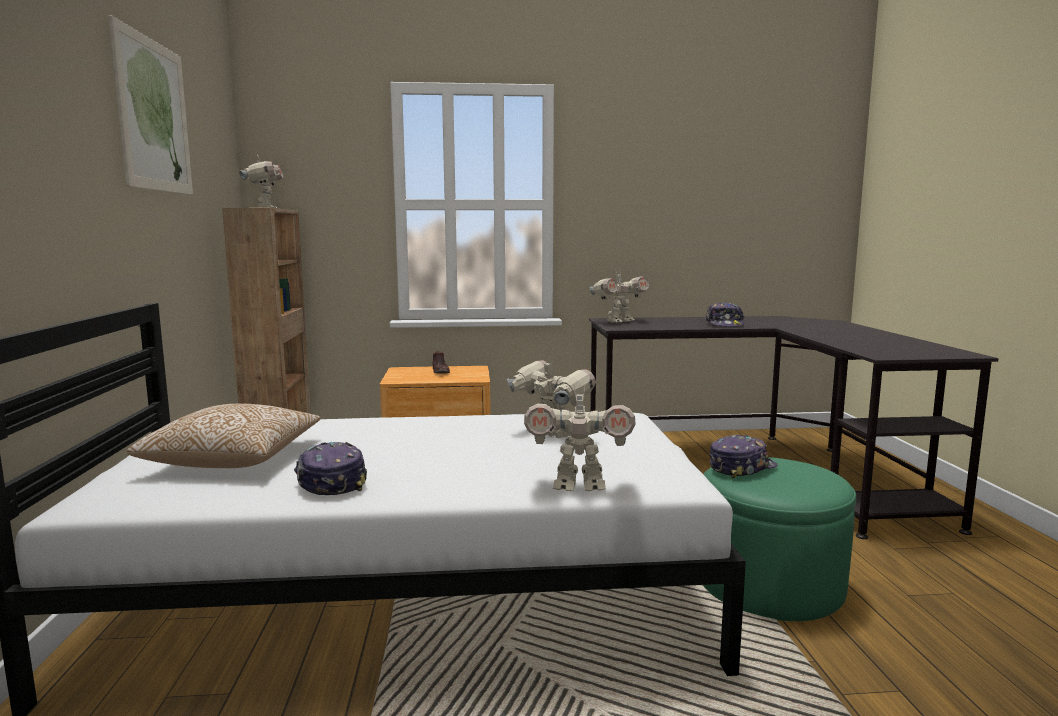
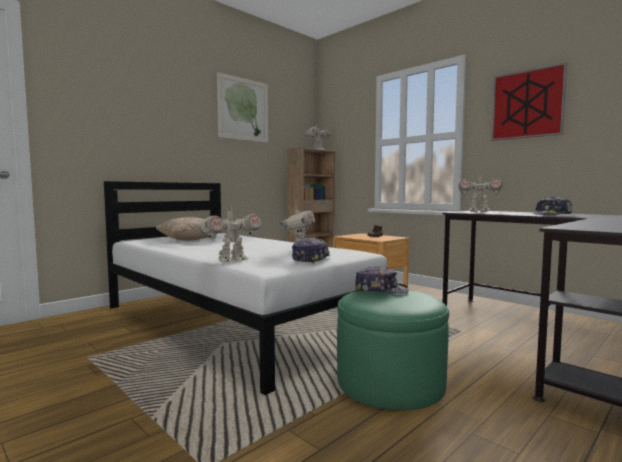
camera: 50 degrees right, 5 degrees down
(330, 482) = (183, 246): cap -> cap (311, 259)
(579, 486) = (231, 261): toy robot -> toy robot turned 90 degrees counterclockwise
(639, 174) = (527, 104): none -> picture

